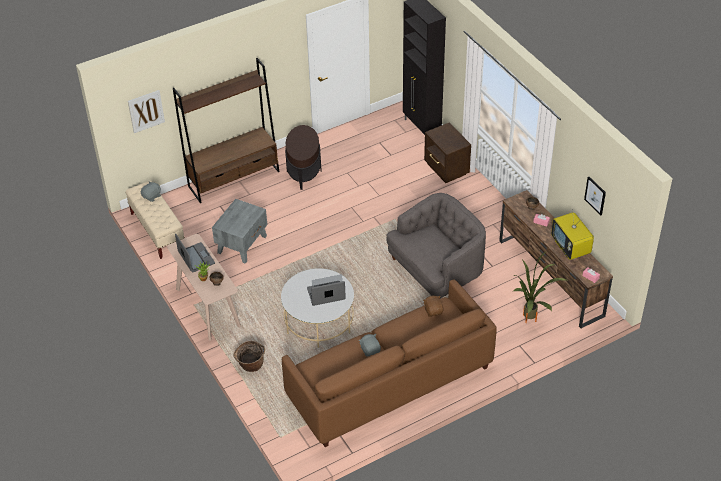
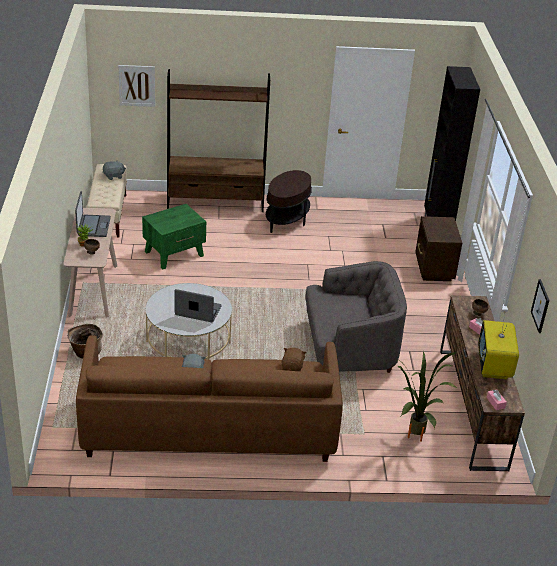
camera: 25 degrees right, 10 degrees down
(242, 244) = (175, 253): grey side table -> green side table

